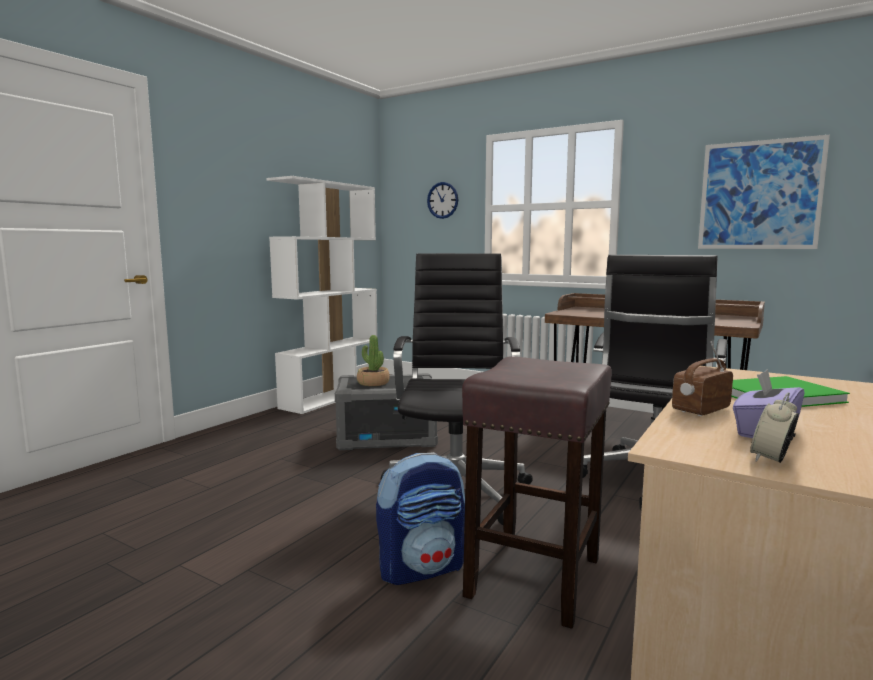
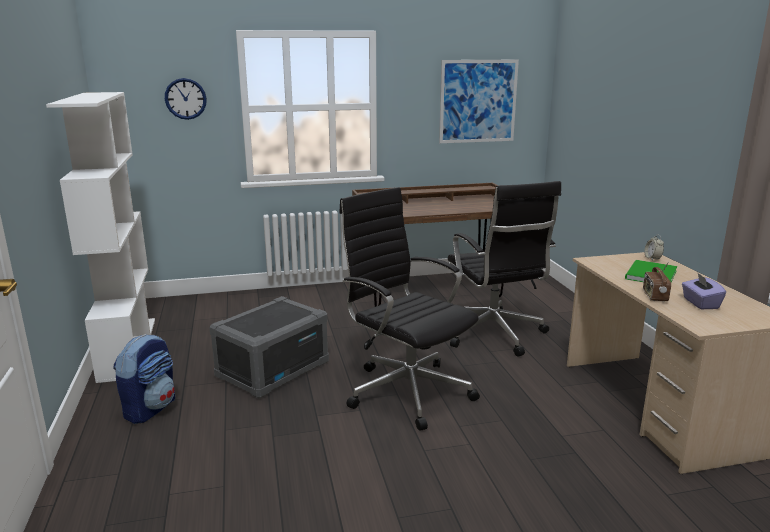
camera: 45 degrees left, 10 degrees up
(373, 383) = (260, 323): potted plant -> none
(422, 568) = (485, 451): backpack -> backpack (150, 408)
(534, 575) = (538, 422): brown stool -> none
(771, 459) = (732, 319): alarm clock -> alarm clock (652, 259)

